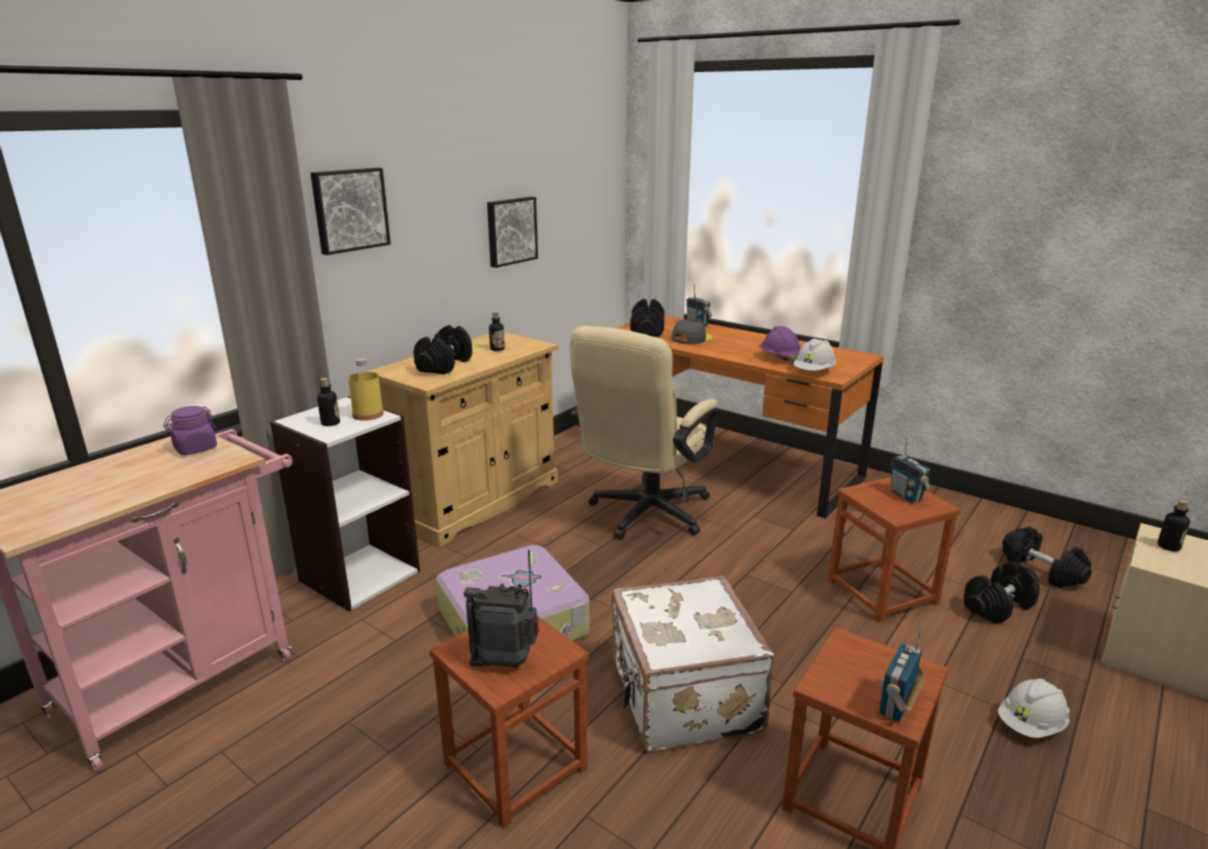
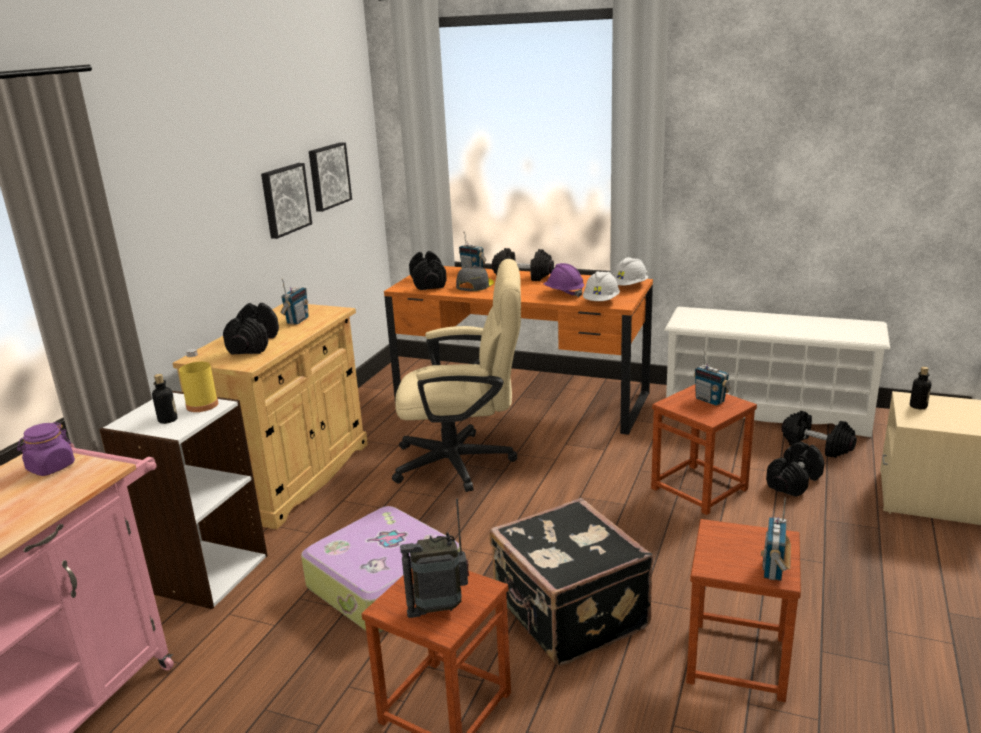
camera: 15 degrees left, 0 degrees up
(349, 210) = (140, 198): picture -> picture (328, 176)
(497, 349) = (297, 320): bottle -> radio
(643, 516) = (465, 462): beige office chair -> beige office chair turned 105 degrees counterclockwise
(682, 698) = (568, 614): white suitcase -> black suitcase
(745, 336) = (523, 276): none -> black dumbbell
(995, 519) = (767, 410): none -> white shoe rack
(1031, 725) = (849, 571): white hard hat -> white hard hat (629, 287)

